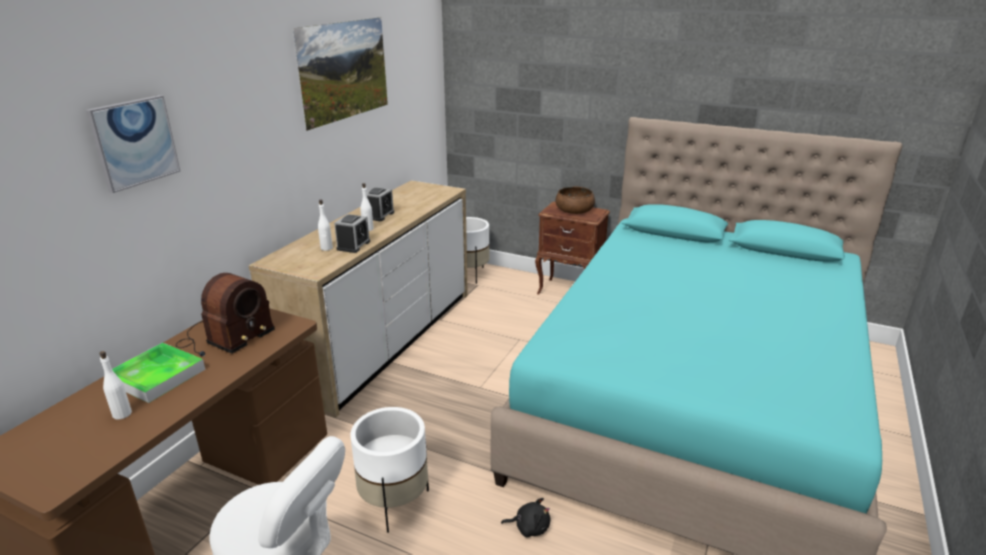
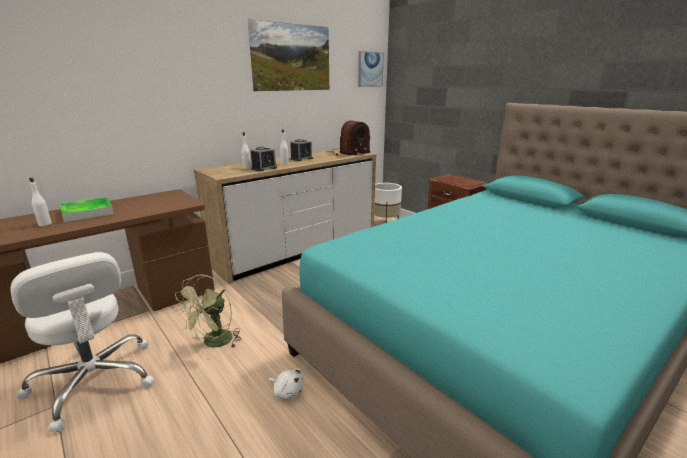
camera: 25 degrees right, 5 degrees down
(134, 142) = (109, 66): picture -> picture (370, 69)
(224, 338) = (146, 203): radio -> radio (347, 153)
(394, 503) = (214, 343): white planter -> green fan
(529, 527) = (287, 391): black plush toy -> white plush toy
(574, 210) = (458, 179): brown bowl -> none

